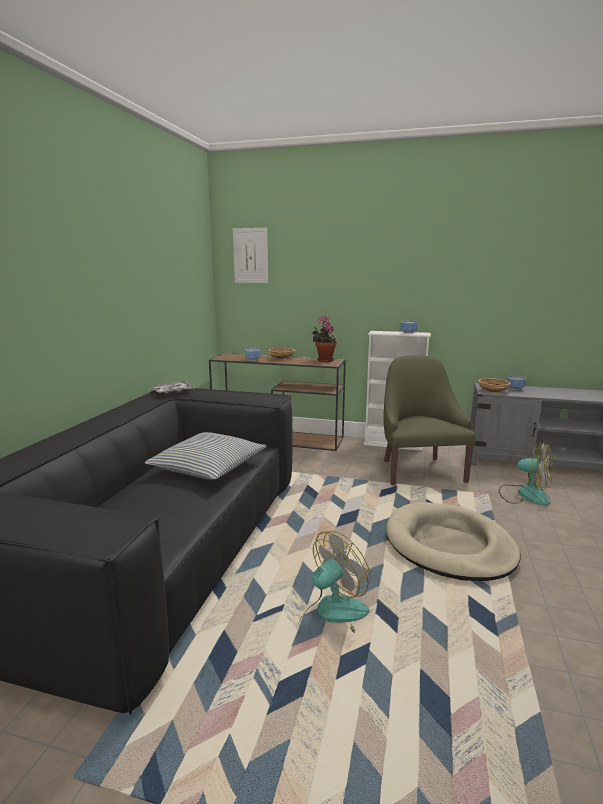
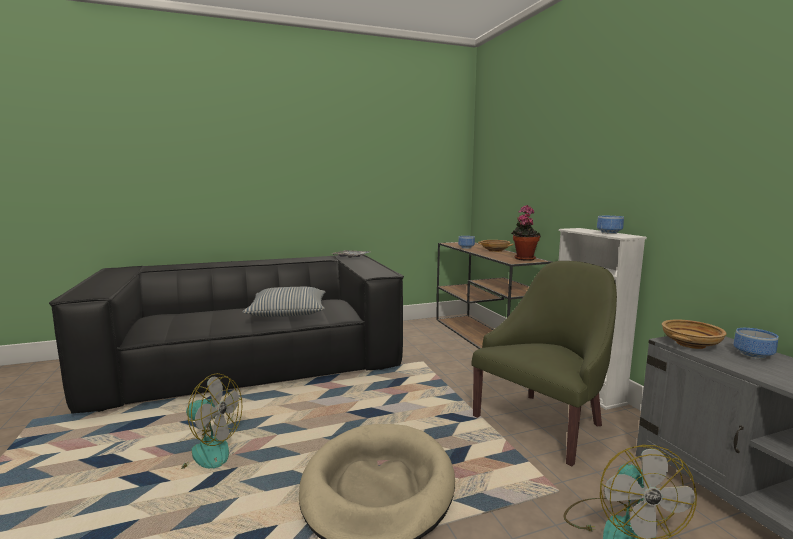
camera: 55 degrees right, 5 degrees down
(250, 255) = (494, 142): picture -> none

